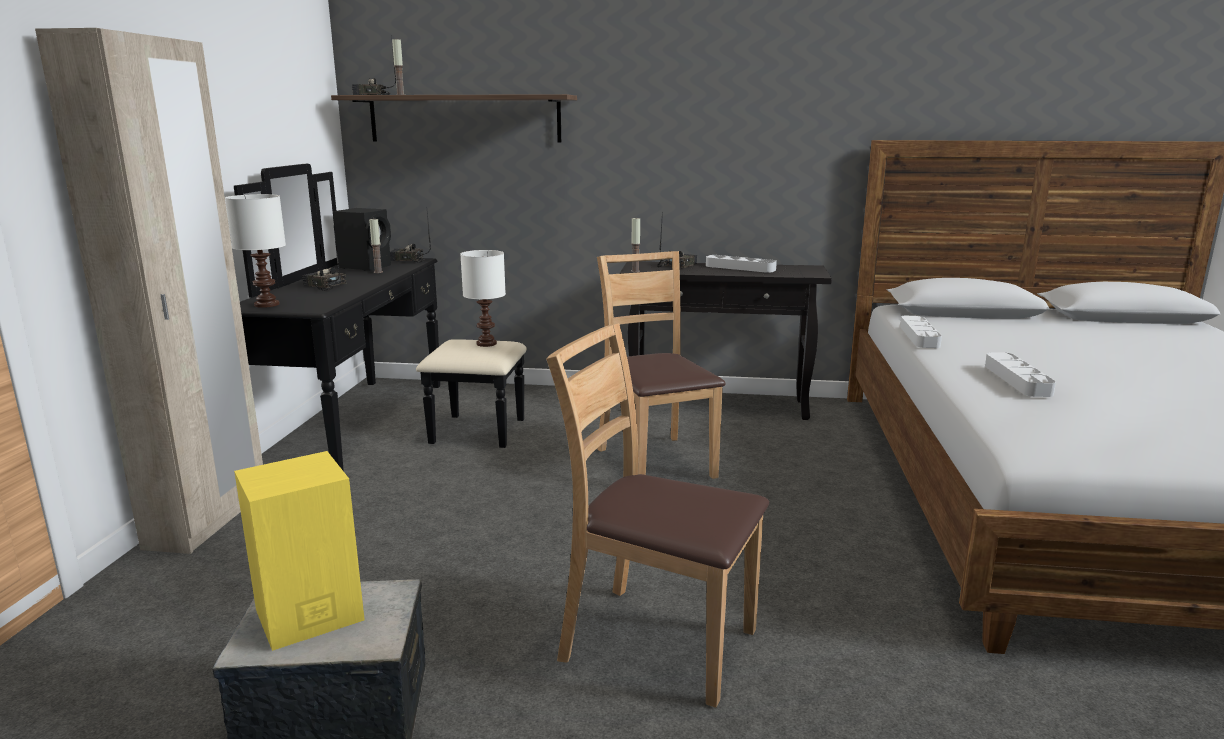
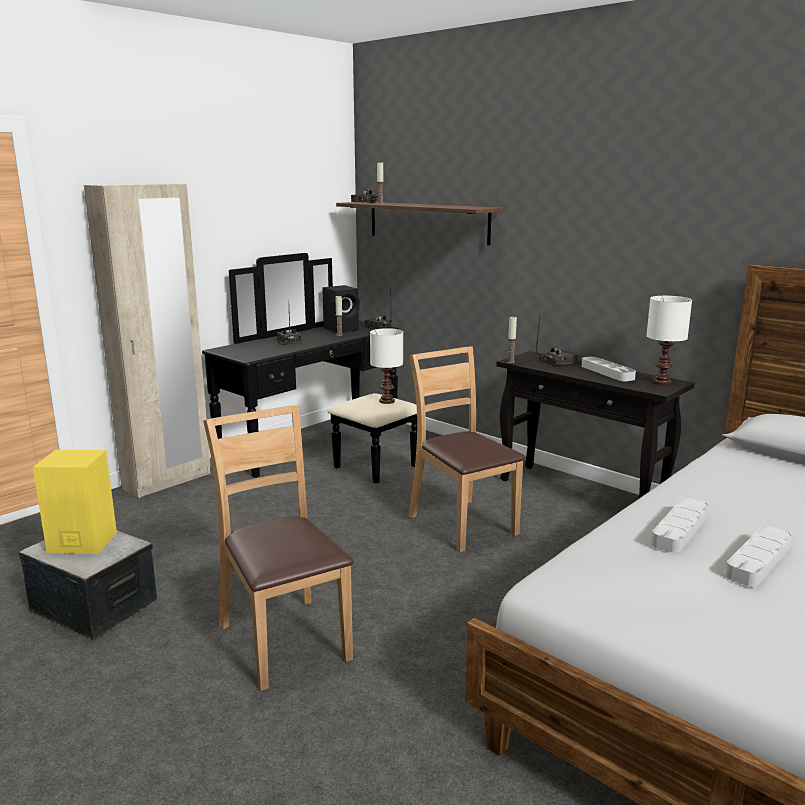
camera: 35 degrees right, 0 degrees up
(267, 304) = (232, 350): white table lamp -> white table lamp (661, 382)
(656, 462) = (462, 524): brown chair -> brown chair turned 45 degrees counterclockwise
(919, 336) = (693, 469): grey tray -> grey tray (758, 561)

